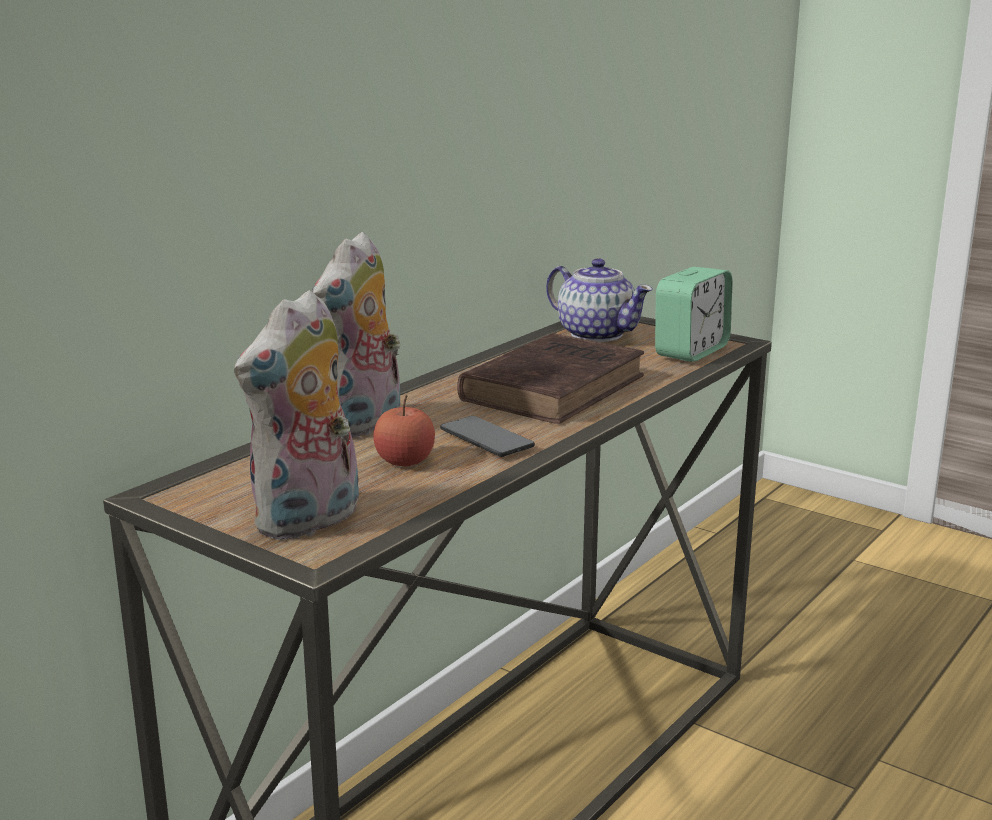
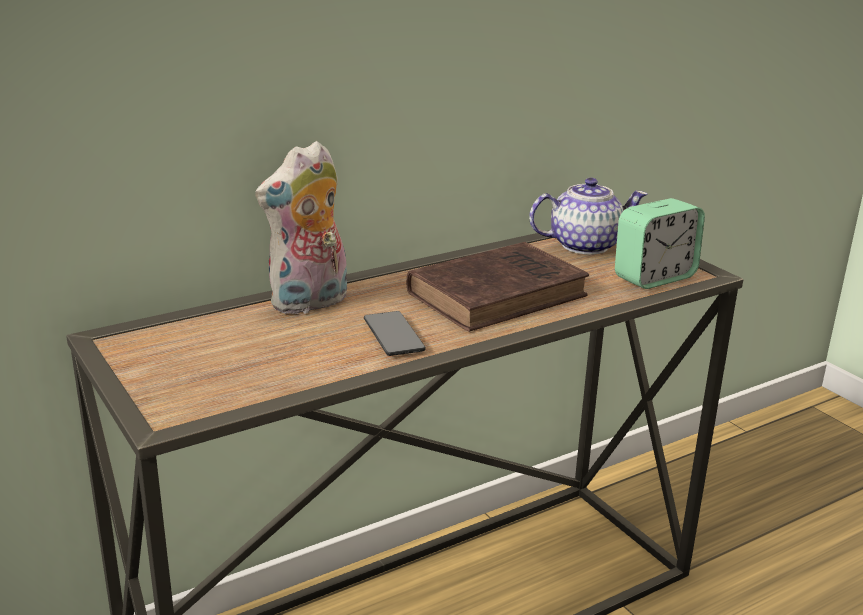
camera: 20 degrees right, 5 degrees up
(309, 521) = (190, 386): plush toy -> none
(405, 461) = (311, 344): apple -> none
(596, 334) = (583, 245): teapot -> teapot turned 75 degrees counterclockwise

